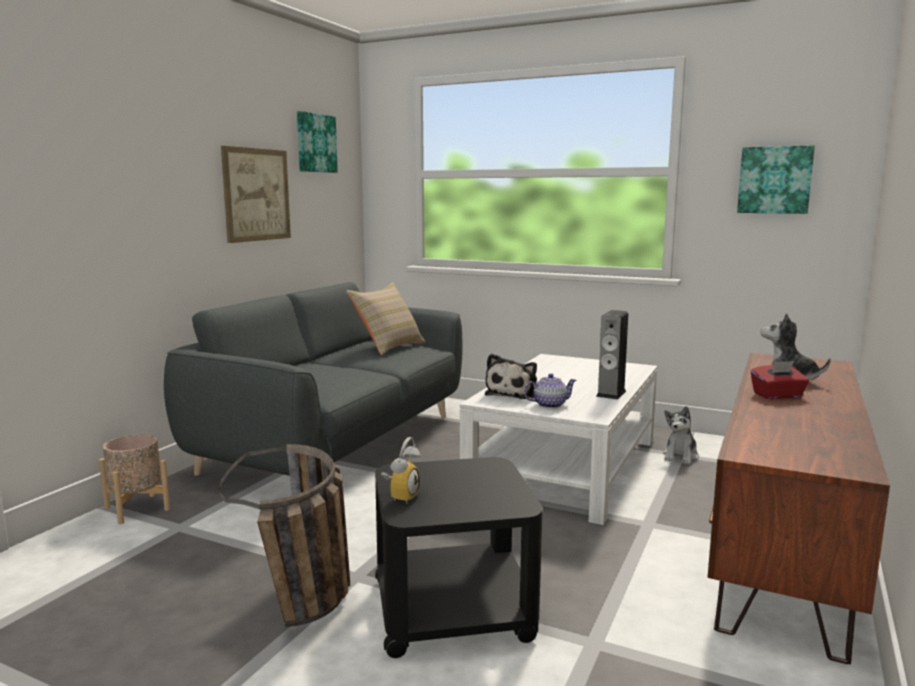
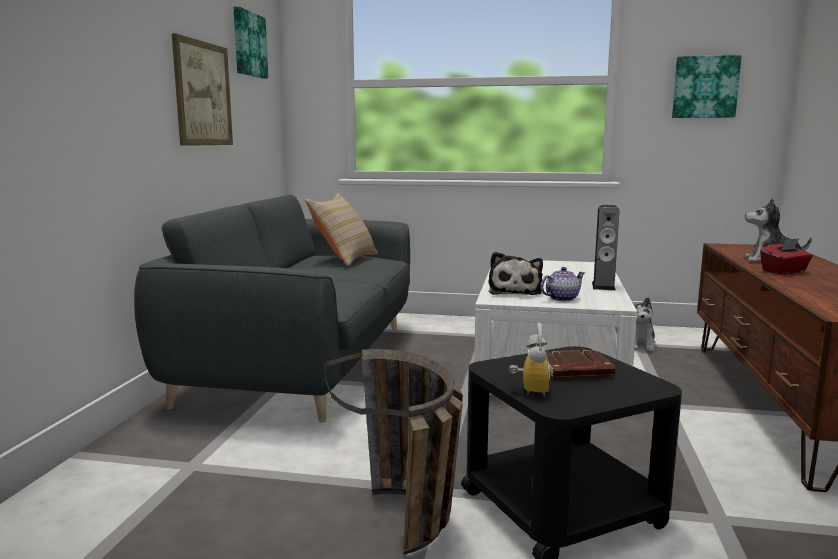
camera: 15 degrees left, 0 degrees up
(137, 509) = (122, 452): beige planter -> none
(465, 482) = (574, 370): none -> brown book

